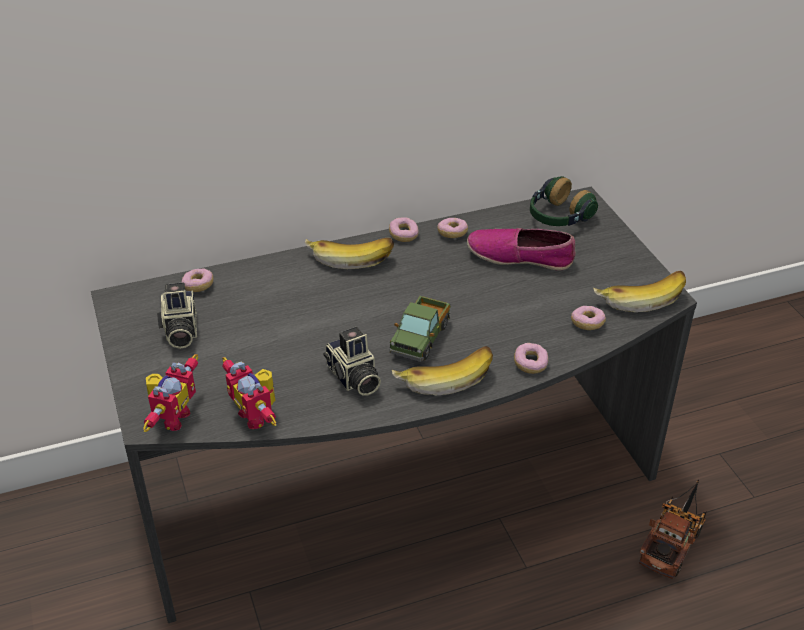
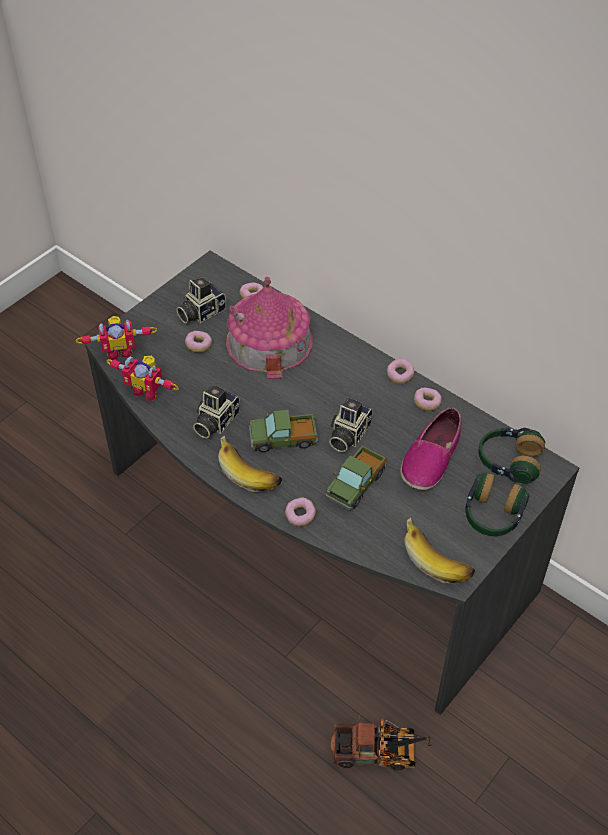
camera: 60 degrees right, 10 degrees up
(257, 415) = (147, 390): toy robot -> toy robot turned 90 degrees counterclockwise
(276, 299) = (269, 342): none -> toy house
(351, 257) = (348, 358): banana -> none
(450, 294) = (347, 434): none -> camera
(517, 313) = (356, 484): none -> toy truck
(520, 256) = (431, 458): shoe -> shoe turned 135 degrees counterclockwise
(587, 323) = (376, 534): donut -> donut (199, 345)
(612, 250) = (492, 516): none -> headphones

